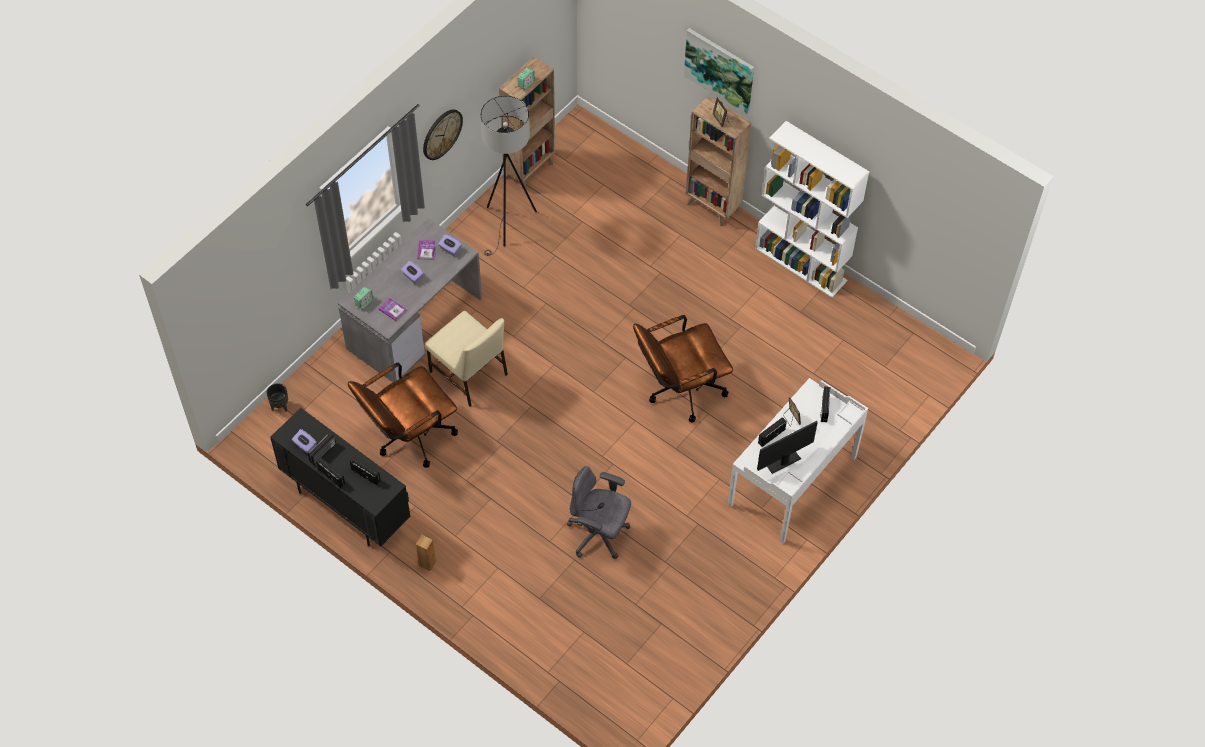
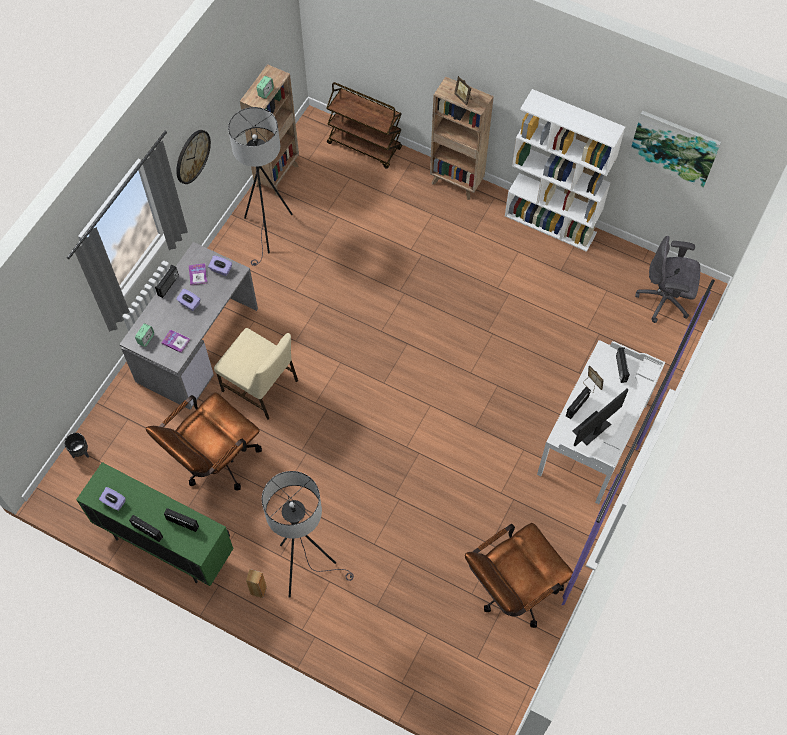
camera: 10 degrees left, 5 degrees up
(323, 453) = (134, 507): radio -> radio (168, 285)
(346, 505) = (166, 544): black cabinet -> green cabinet
(478, 550) = (306, 566): none -> grey floor lamp
(599, 534) = (420, 528): grey office chair -> grey office chair (665, 300)
(626, 155) = (365, 146): none -> brown cart
(679, 390) = (465, 367): brown office chair -> brown office chair (512, 591)
(719, 70) = (456, 48): picture -> picture (674, 147)

